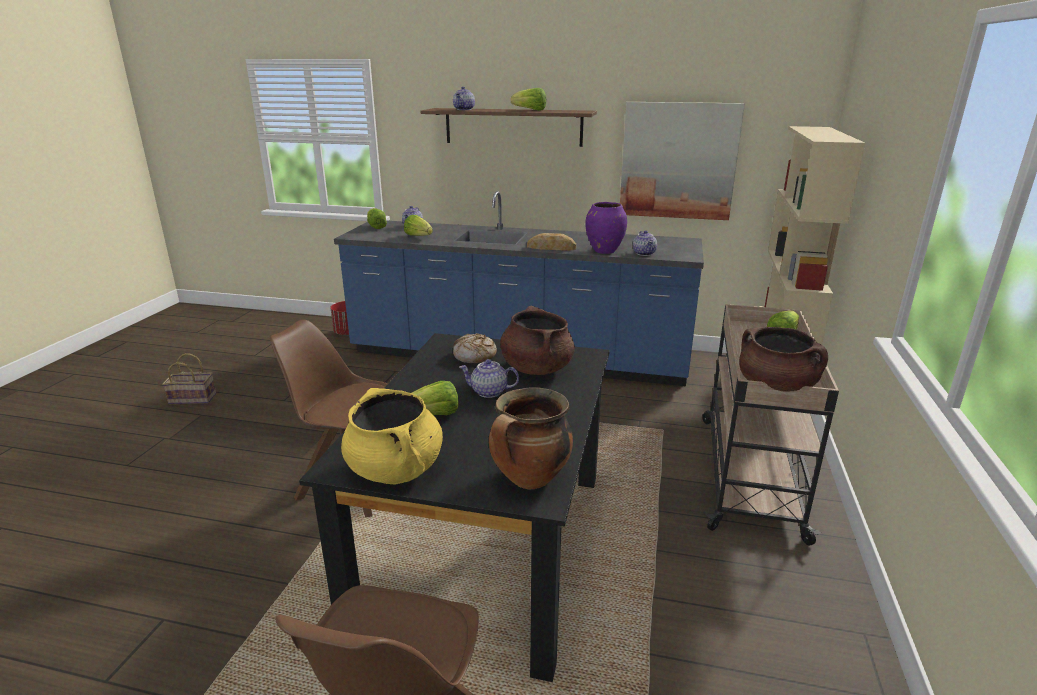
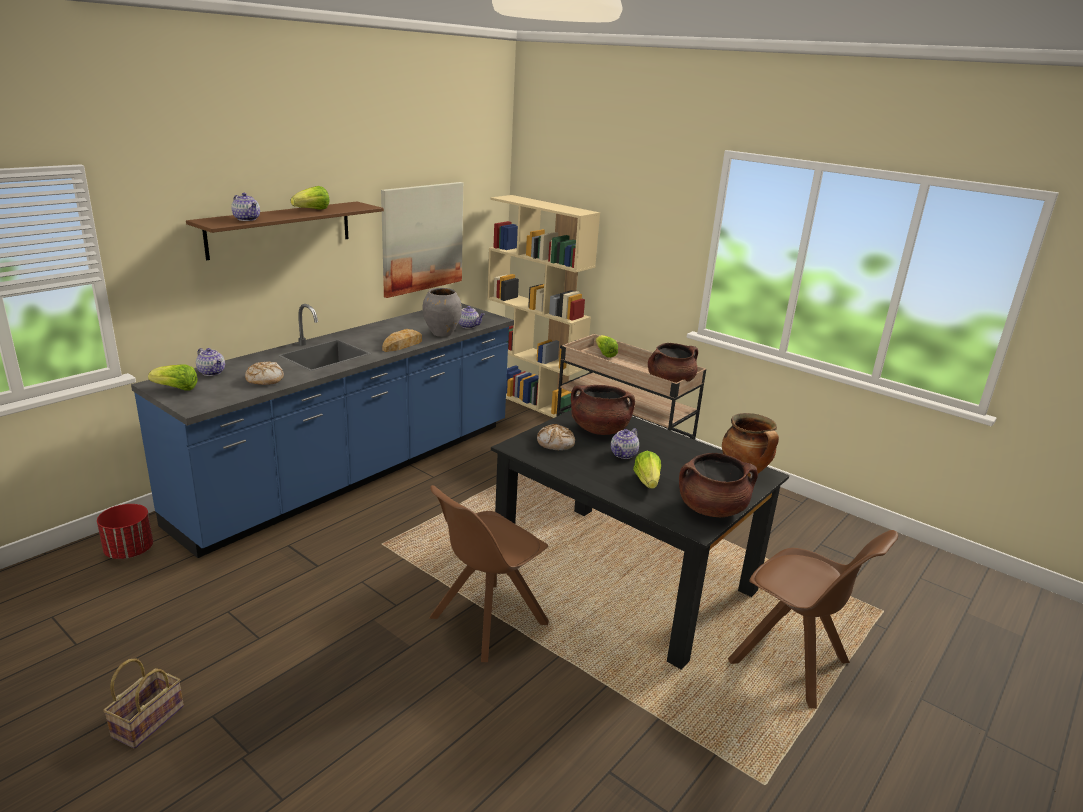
camera: 65 degrees left, 0 degrees up
(395, 469) = (711, 509): yellow cooking pot -> brown cooking pot
(418, 236) = (264, 379): lettuce -> bread
(604, 251) = (442, 334): purple vase -> grey vase

